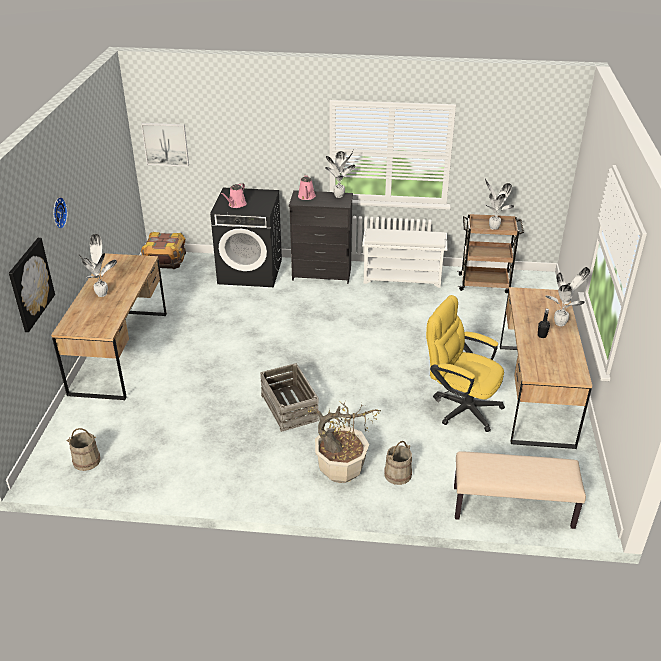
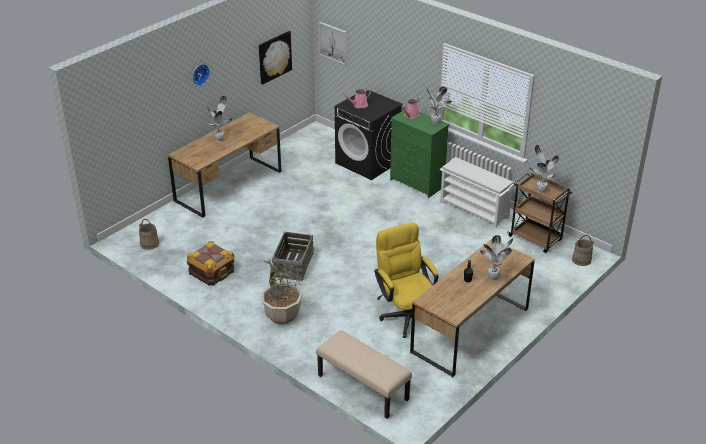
camera: 35 degrees right, 0 degrees up
(30, 284) = (156, 116): picture -> picture (274, 57)
(165, 260) = (319, 132): crate -> crate (211, 272)
(322, 274) = (417, 183): black dresser -> green dresser
(398, 474) = (314, 334): beige bucket -> beige bucket (581, 260)

